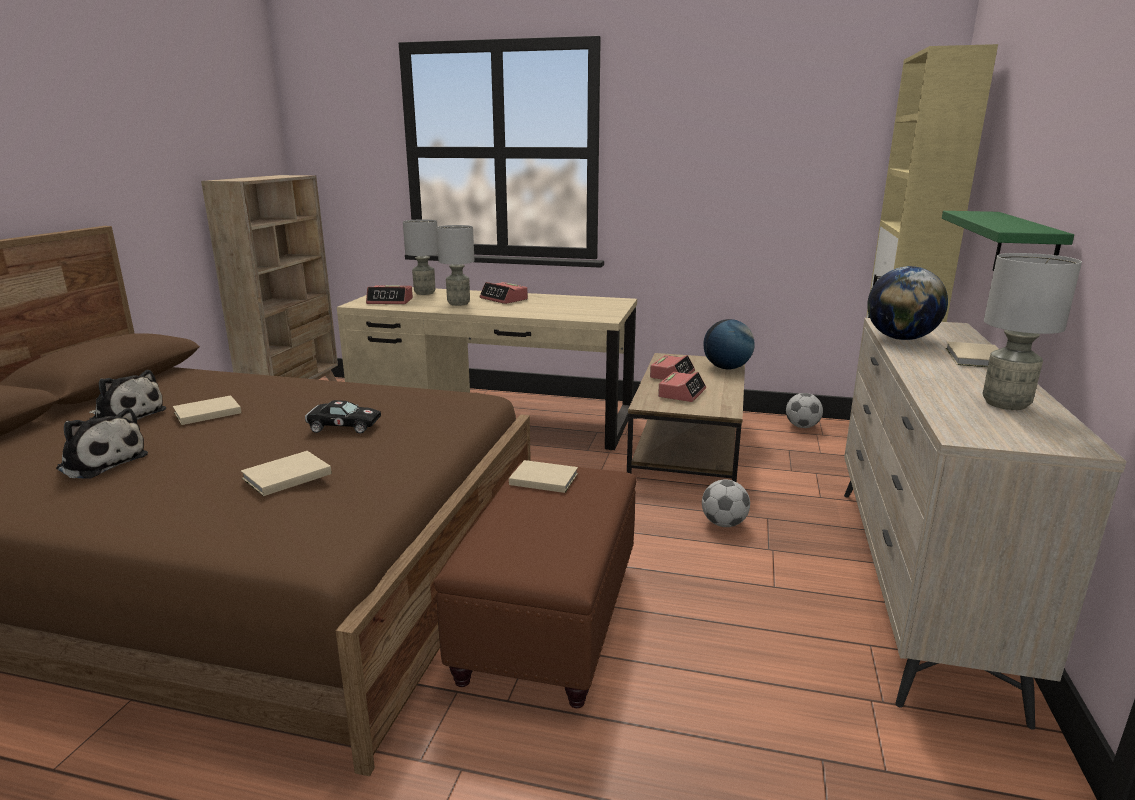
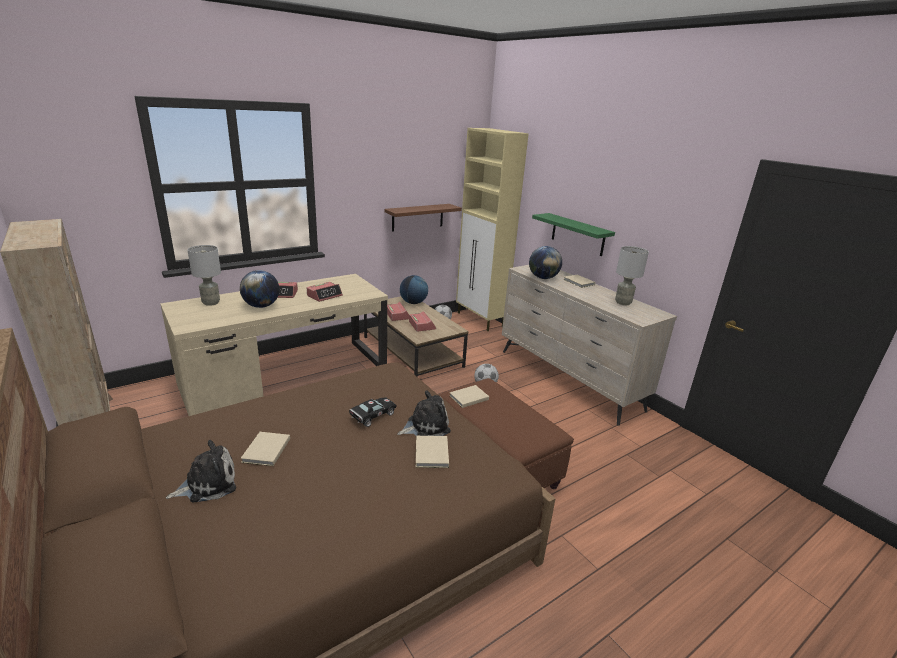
camera: 50 degrees left, 5 degrees up
(101, 462) = (294, 513): plush toy -> plush toy (425, 426)
(390, 301) = (205, 317): alarm clock -> alarm clock (324, 295)
(458, 303) = (261, 306): grey table lamp -> globe
(779, 226) = (418, 217): none -> brown shelf

